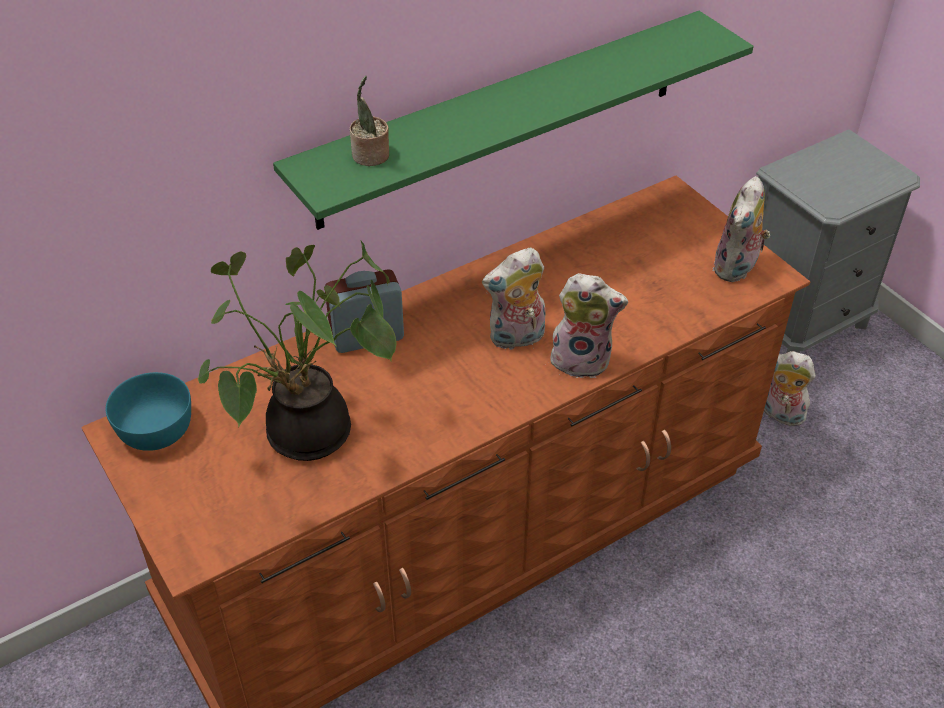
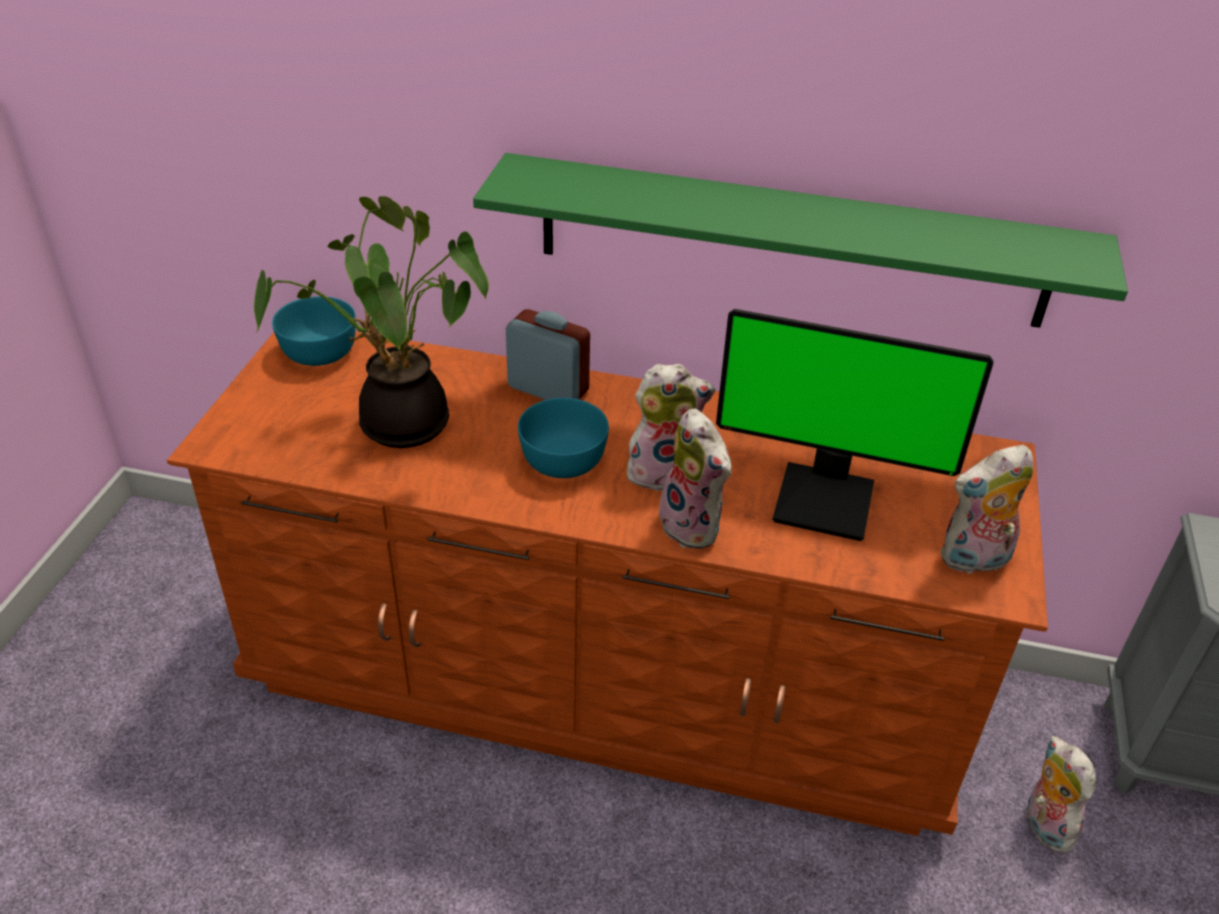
camera: 45 degrees right, 5 degrees down
(370, 157) = (580, 185): potted plant -> none
(449, 376) = (564, 459): none -> turquoise bowl
(516, 339) = (662, 471): plush toy -> plush toy turned 150 degrees clockwise
(624, 288) = (826, 499): none -> monitor

